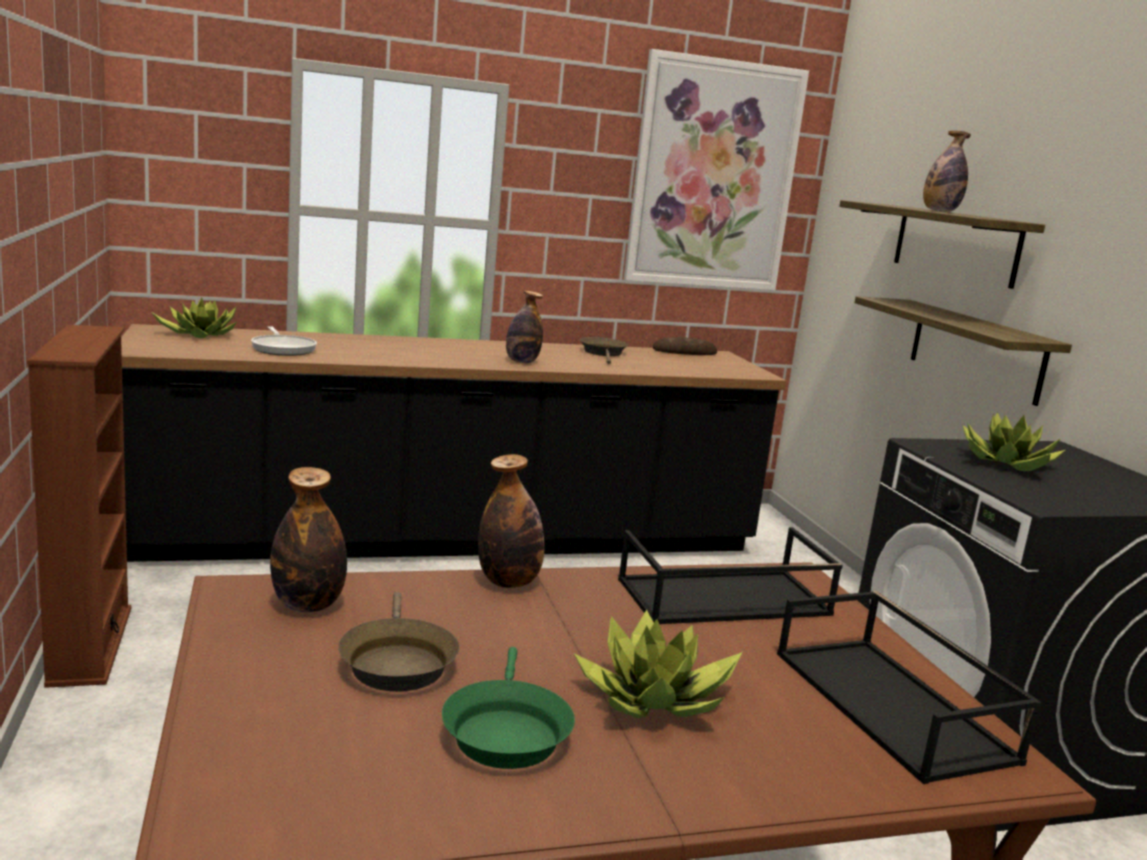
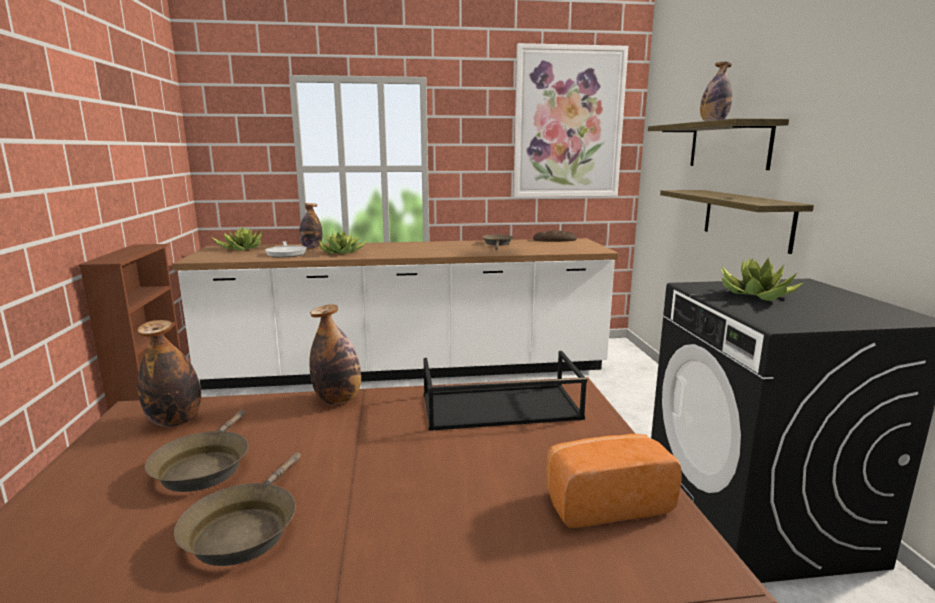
camera: 10 degrees right, 0 degrees up
(454, 540) = (409, 369): black counter -> white counter
(505, 731) = (244, 528): green frying pan -> brown frying pan
(521, 362) = (437, 252): bottle -> bottle (311, 247)
(655, 697) = (393, 495): potted plant -> potted plant (342, 252)
(895, 706) = (604, 501): black tray -> bread

